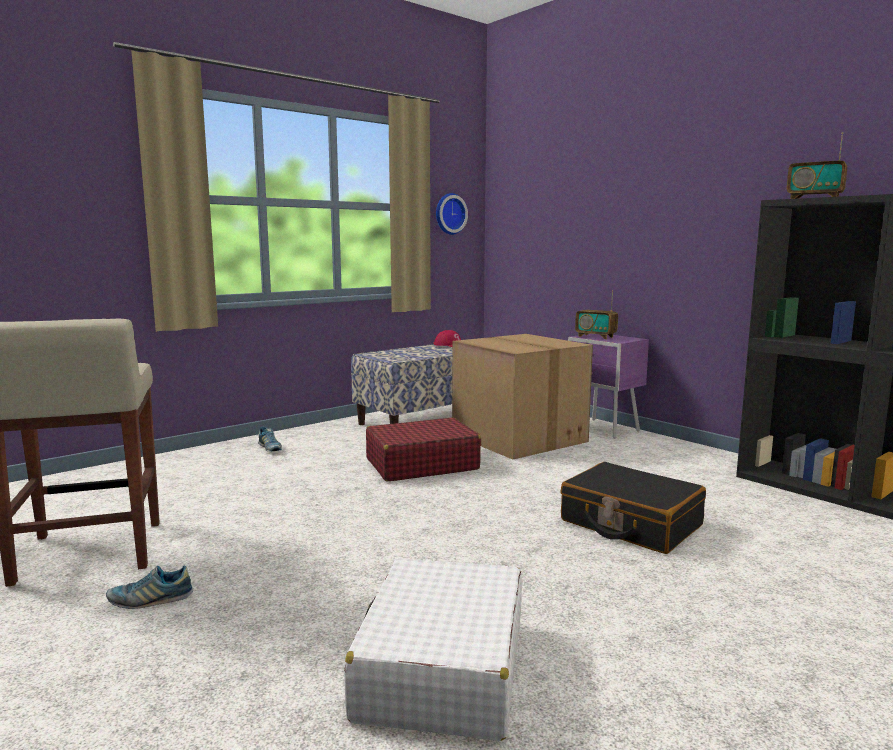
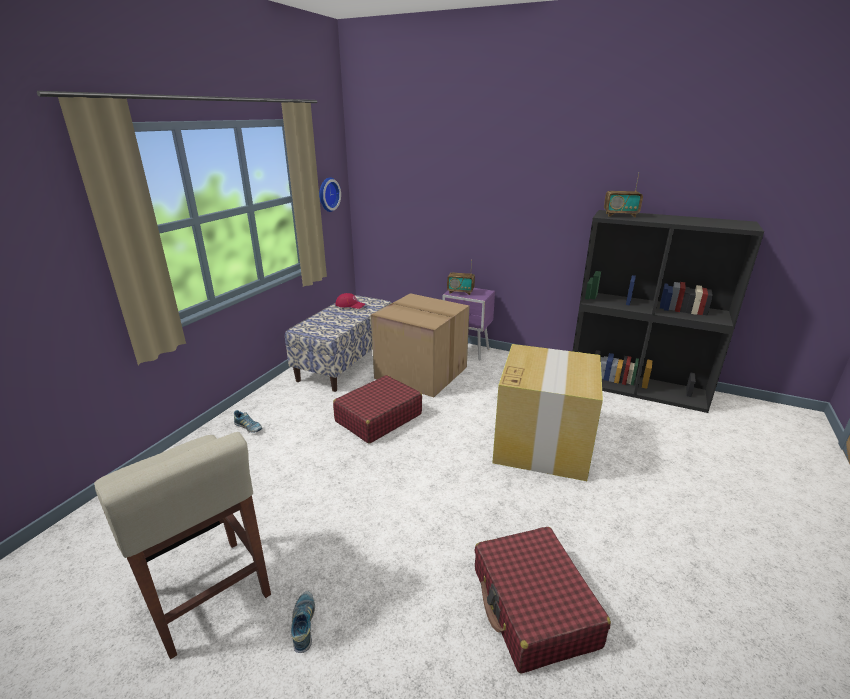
camera: 25 degrees left, 15 degrees up
(150, 600) = (304, 625): shoe -> shoe turned 120 degrees clockwise
(442, 668) = (533, 607): white suitcase -> red suitcase
(630, 523) = (542, 443): black suitcase -> cardboard box

